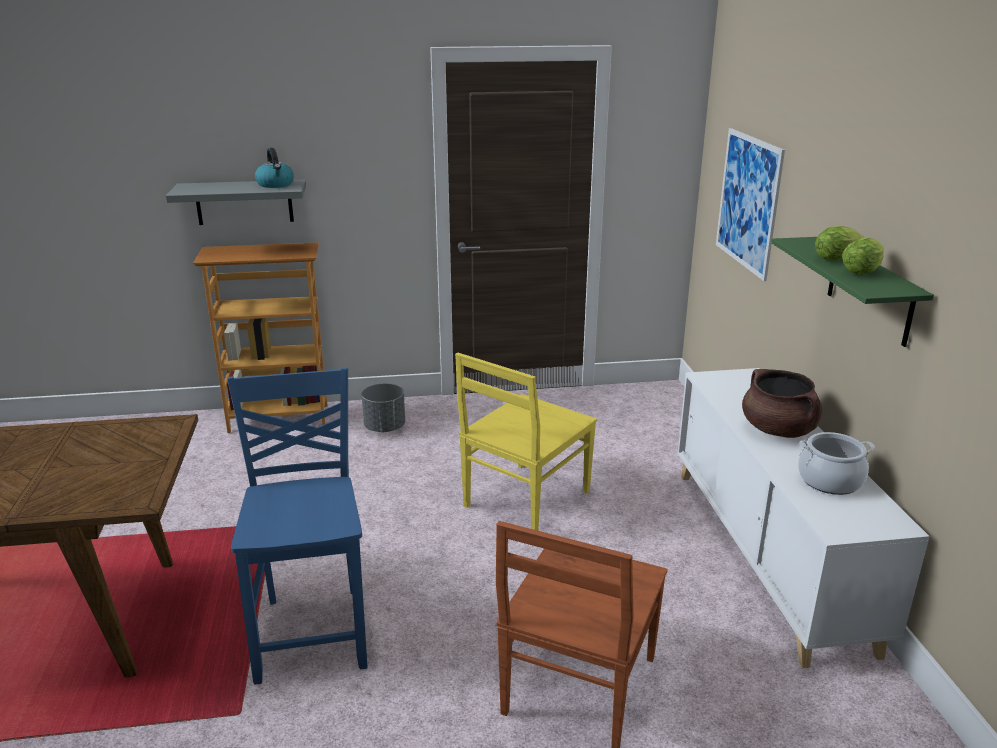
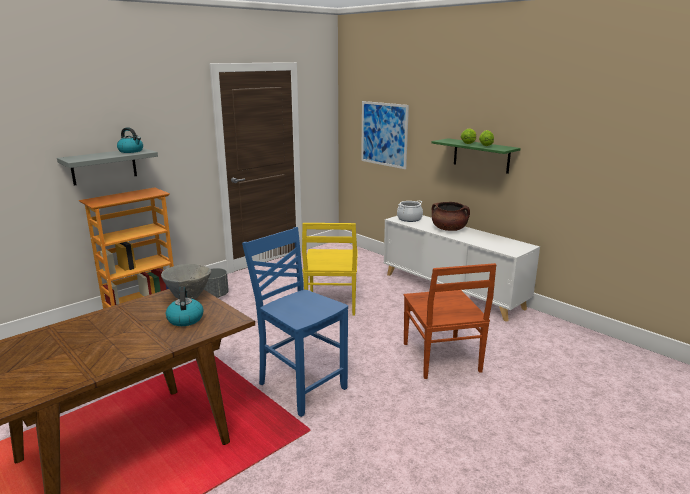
camera: 35 degrees left, 5 degrees down
(95, 476) = (185, 319): none -> kettle
(156, 438) = (189, 296): none -> grey bowl
(830, 481) = (489, 239): cooking pot -> cooking pot (409, 219)

